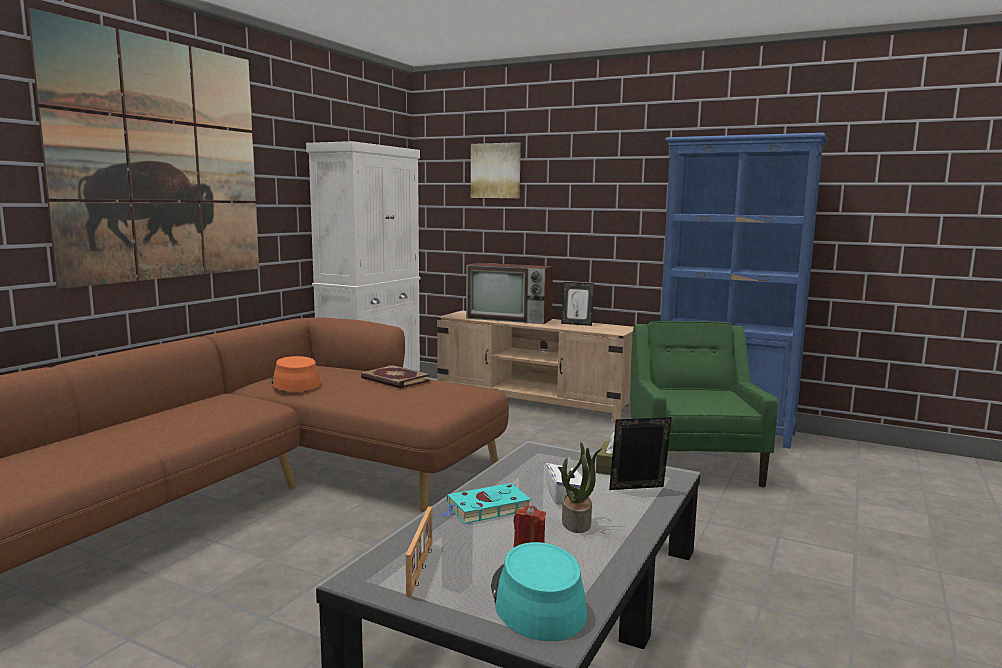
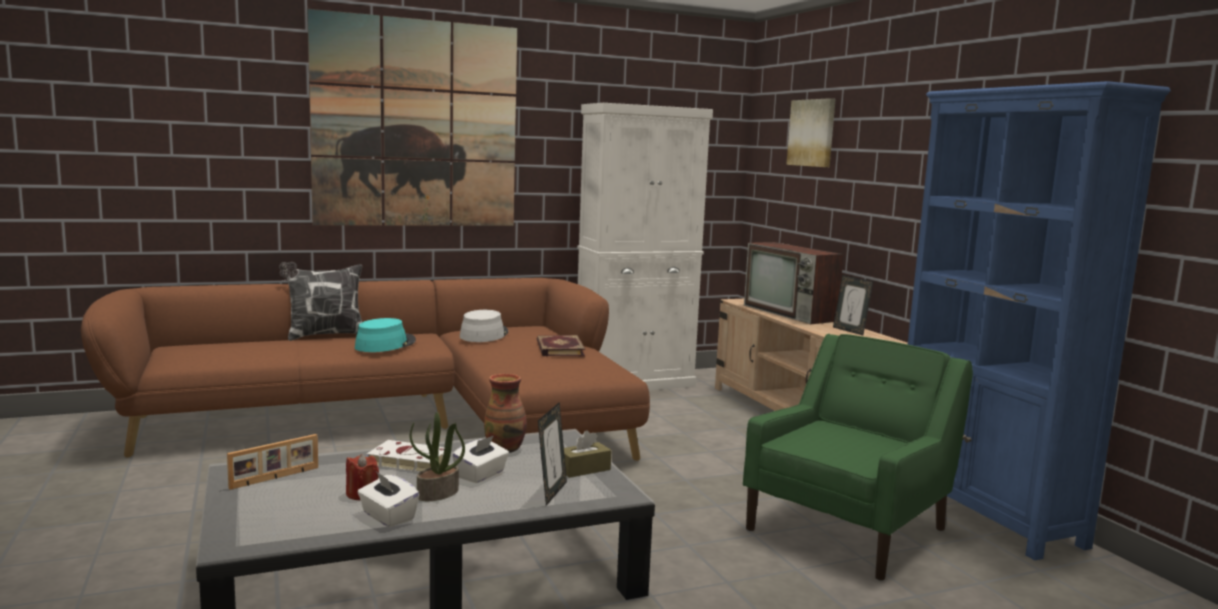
camera: 40 degrees right, 0 degrees up
(113, 421) = (324, 336): none -> pillow
(294, 383) = (484, 334): orange hat -> grey hat
(486, 508) = (406, 461): turquoise book -> white book
(525, 471) = (505, 448): none -> vase
(536, 600) = (281, 522): turquoise hat -> turquoise hat (385, 344)
(595, 555) = (387, 517): none -> white tissue box
(638, 490) = (551, 492): picture frame -> picture frame turned 75 degrees clockwise

